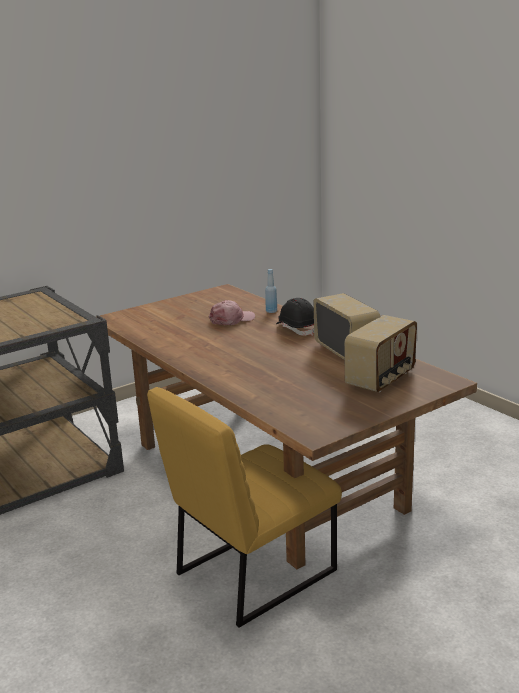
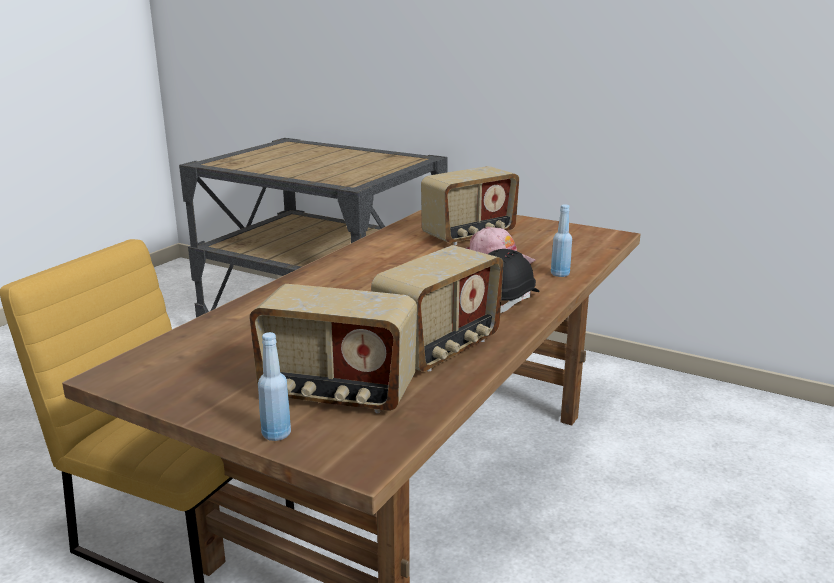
camera: 65 degrees right, 0 degrees up
(179, 319) = (470, 235): none -> radio
(415, 396) = (276, 434): none -> blue bottle

